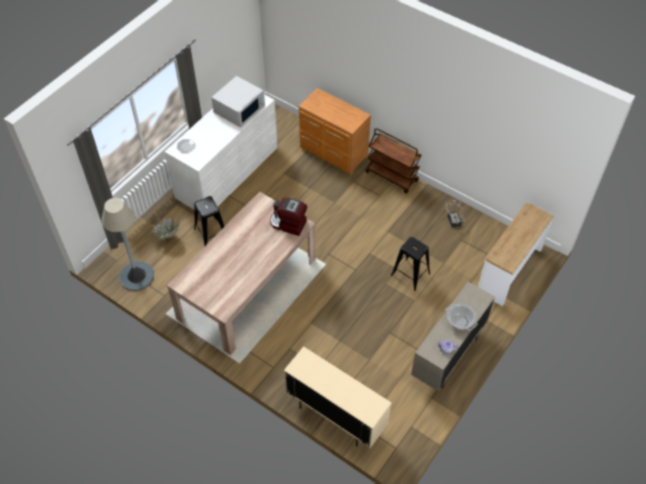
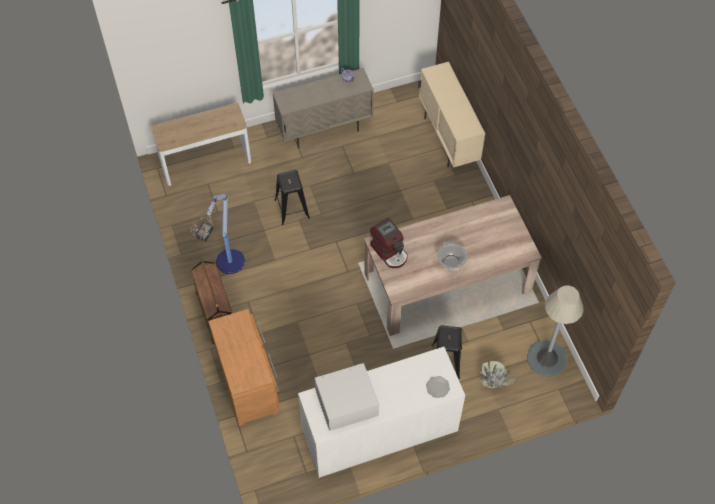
camera: 145 degrees left, 5 degrees up
(416, 212) = (230, 262): none -> floor lamp
(460, 322) = (318, 90): cooking pot -> cooking pot (451, 261)

